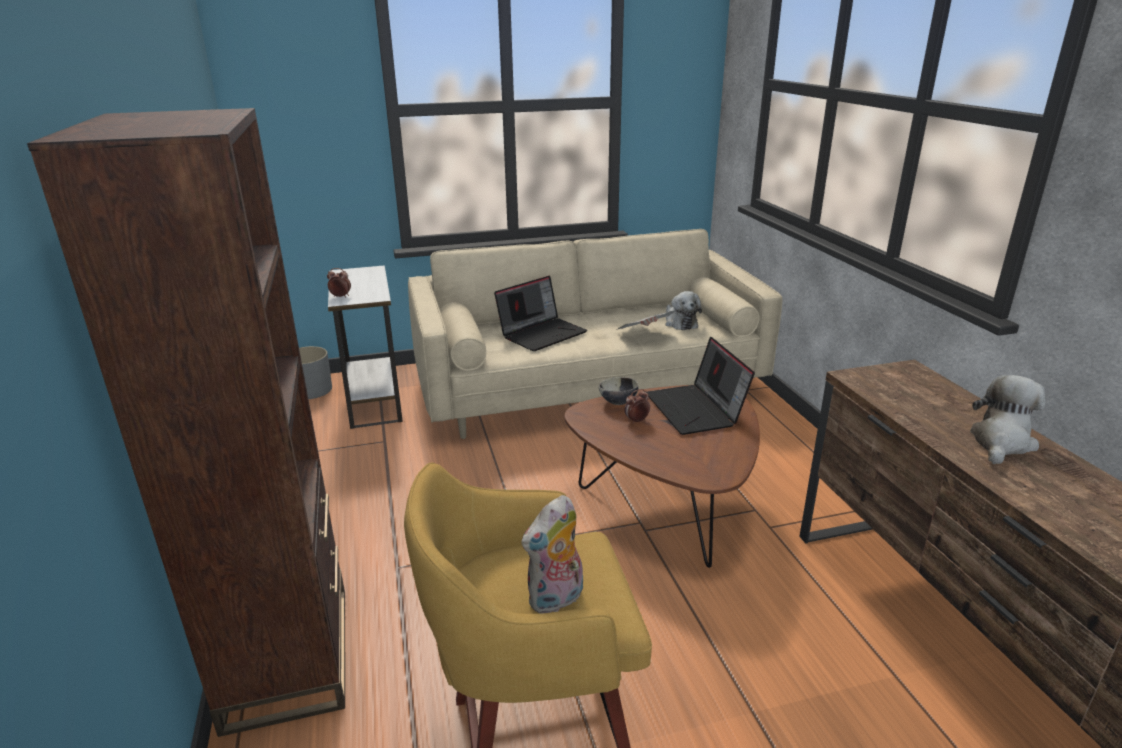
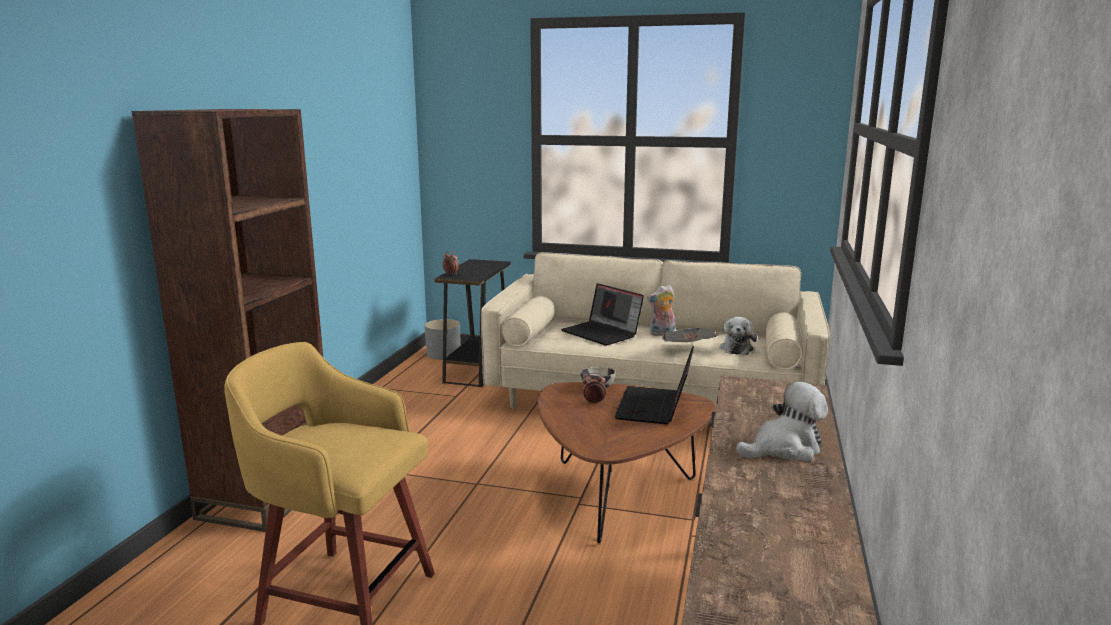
camera: 30 degrees right, 10 degrees down
(374, 401) = (477, 370): white side table -> black side table
(542, 333) = (602, 333): laptop -> laptop turned 60 degrees clockwise
(556, 600) = (332, 451): plush toy -> plush toy (662, 334)

